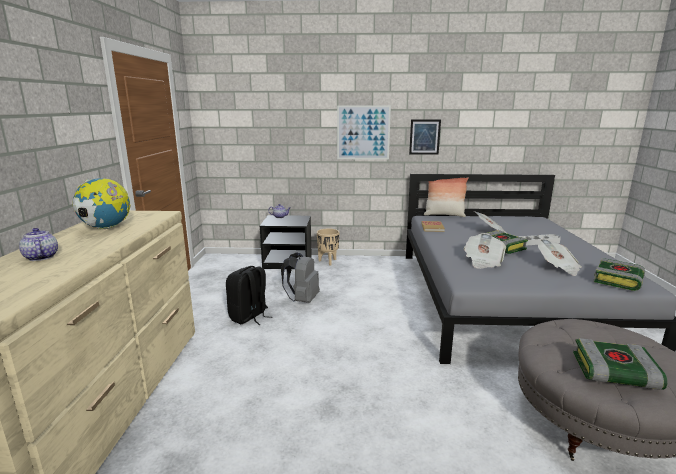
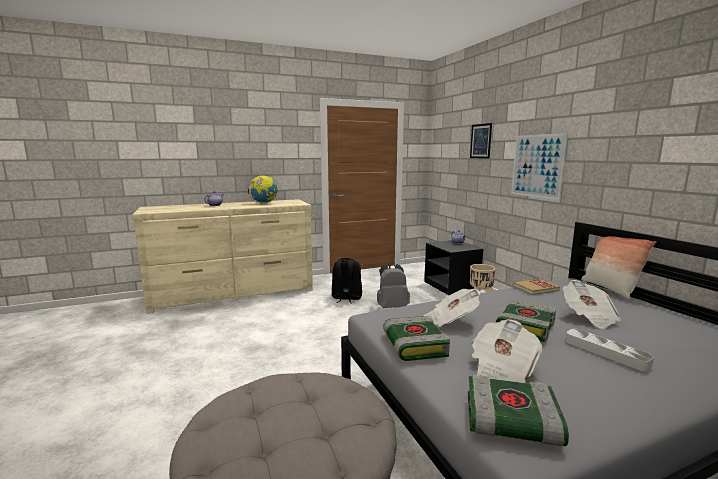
camera: 65 degrees right, 5 degrees down
(424, 137) = (605, 174): picture -> picture (480, 141)
(613, 373) = (242, 417): book -> book (413, 345)

